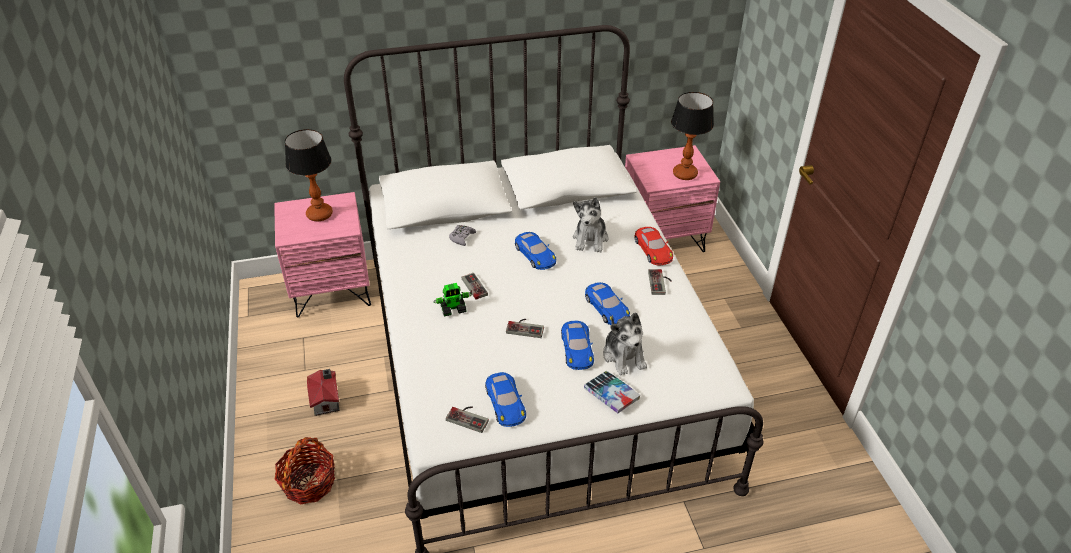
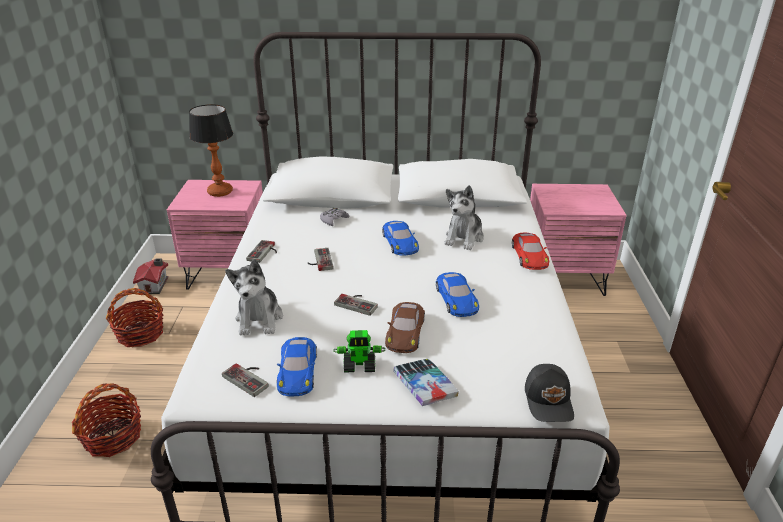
camera: 15 degrees right, 10 degrees down
(276, 376) = (140, 334): none -> basket
(326, 399) = (173, 362): toy house -> toy house (155, 285)
(453, 309) = (291, 276): toy robot -> toy robot (360, 366)
(577, 348) = (405, 332): blue toy car -> brown toy car
(624, 356) = (457, 348): plush toy -> plush toy (259, 319)
(660, 283) = (527, 286): game controller -> game controller (265, 253)
(685, 174) = (589, 204): table lamp -> none
(708, 388) = (549, 400): none -> black cap

